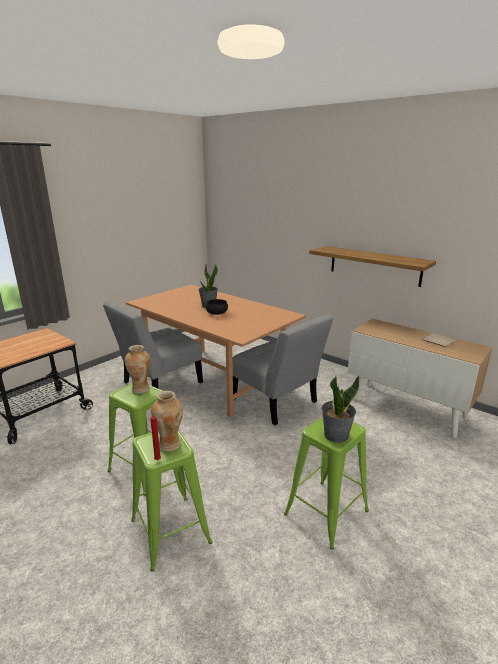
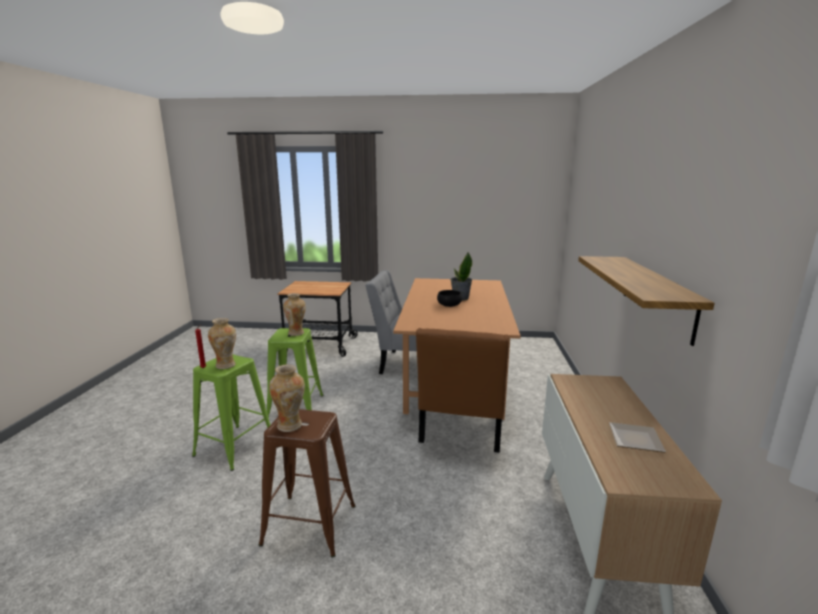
camera: 55 degrees right, 5 degrees down
(277, 403) = (461, 429): grey chair -> brown chair
(327, 512) = (310, 525): green stool -> brown stool
(336, 435) = (290, 425): potted plant -> vase

